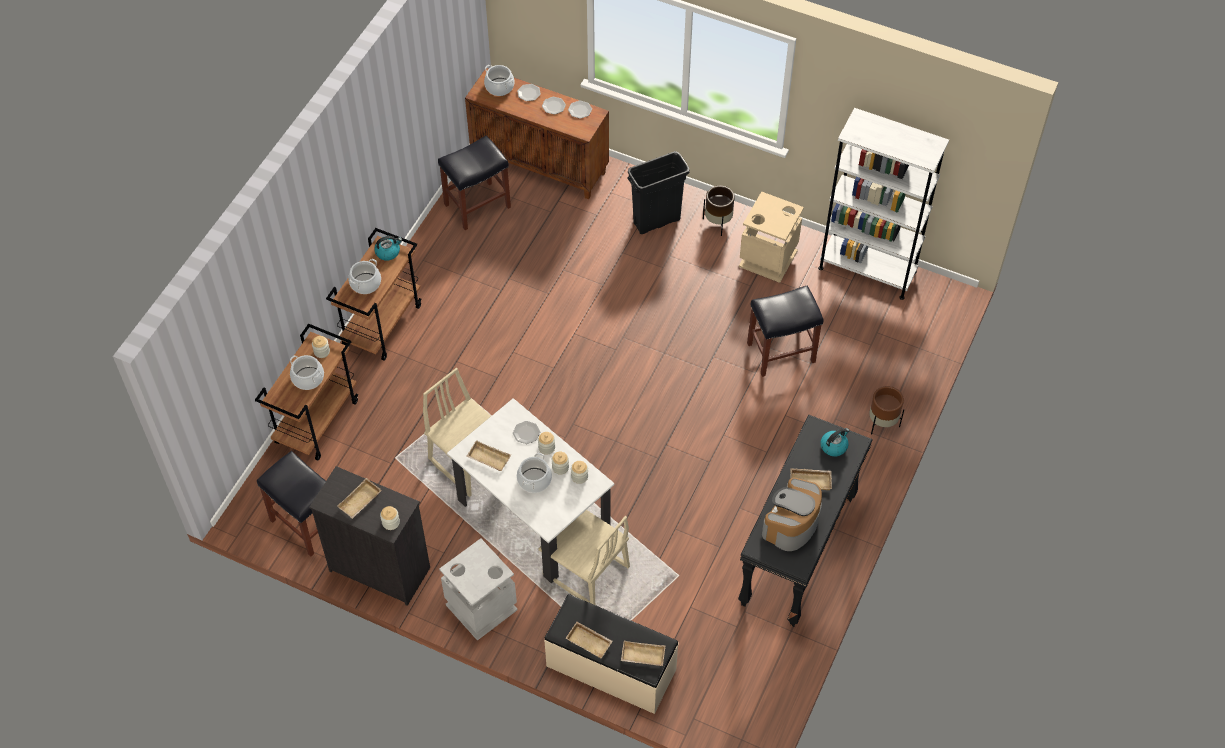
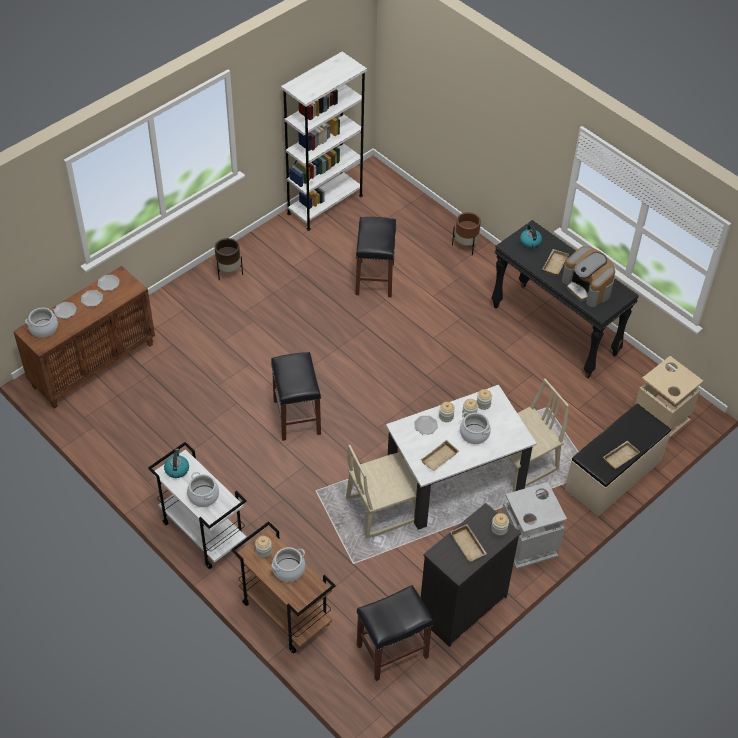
camera: 70 degrees left, 5 degrees down
(382, 324) = (202, 532): brown cart -> white cart
(477, 206) = (111, 423): black stool -> black stool (297, 418)
(642, 656) = (644, 428): beige tray -> none
(657, 221) = (203, 308): black trash can -> none
(767, 259) = (281, 255): beige trash can -> beige trash can (660, 419)

